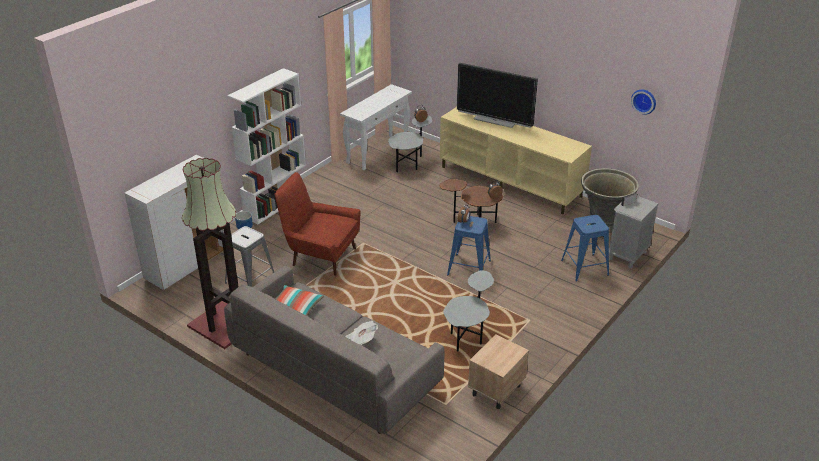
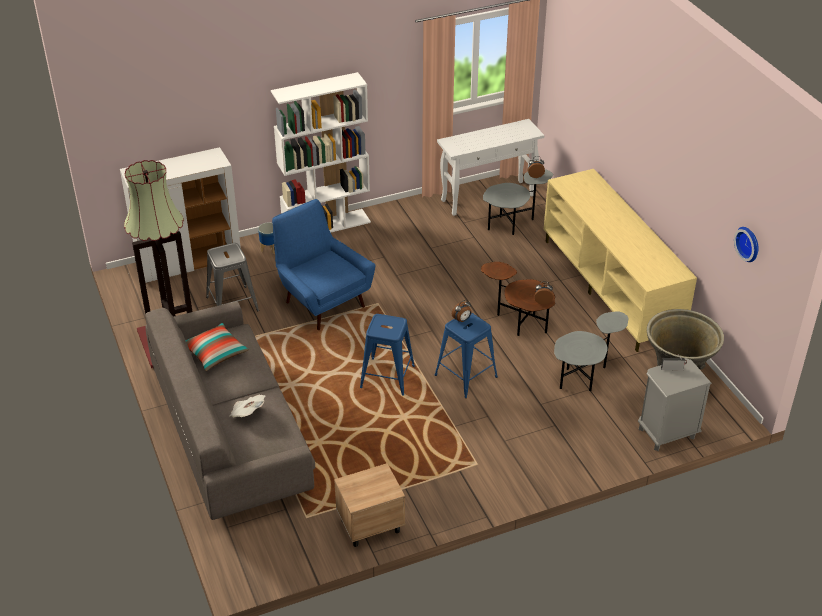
camera: 30 degrees right, 5 degrees up
(320, 256) = (322, 302): red armchair -> blue armchair
(468, 334) = (397, 452): grey side table -> grey side table (585, 376)
(495, 120) = (608, 205): television -> none
(585, 267) = (600, 428): blue stool -> blue stool (387, 377)

